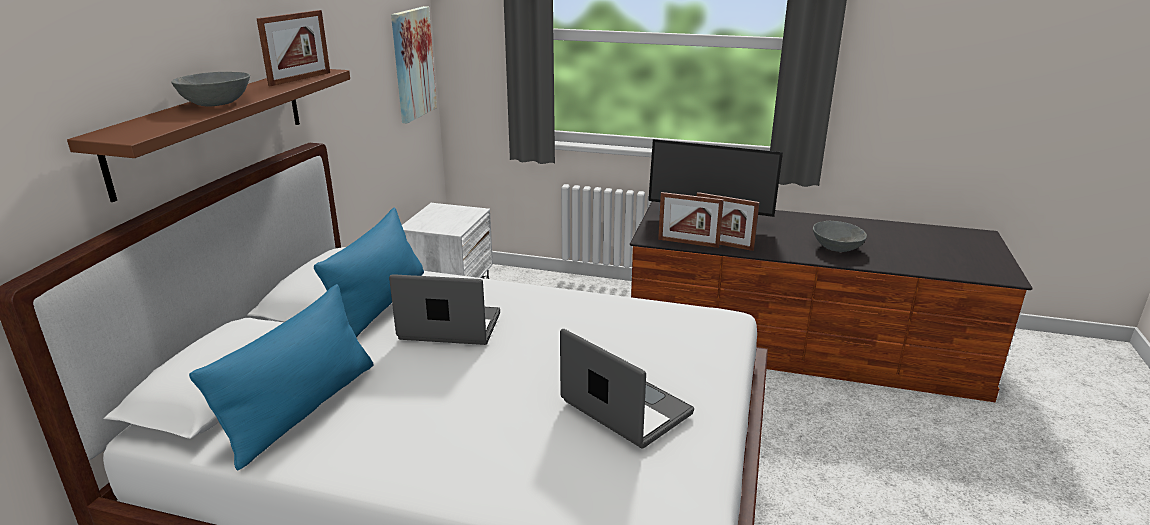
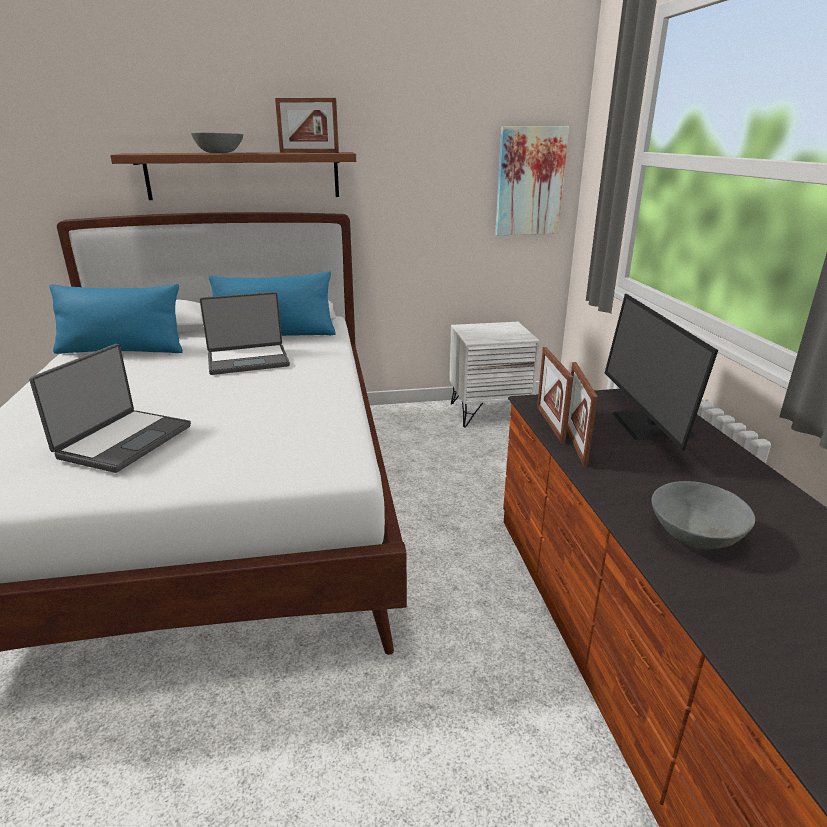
camera: 65 degrees right, 0 degrees up
(449, 327) = (248, 360): laptop -> laptop turned 90 degrees clockwise

